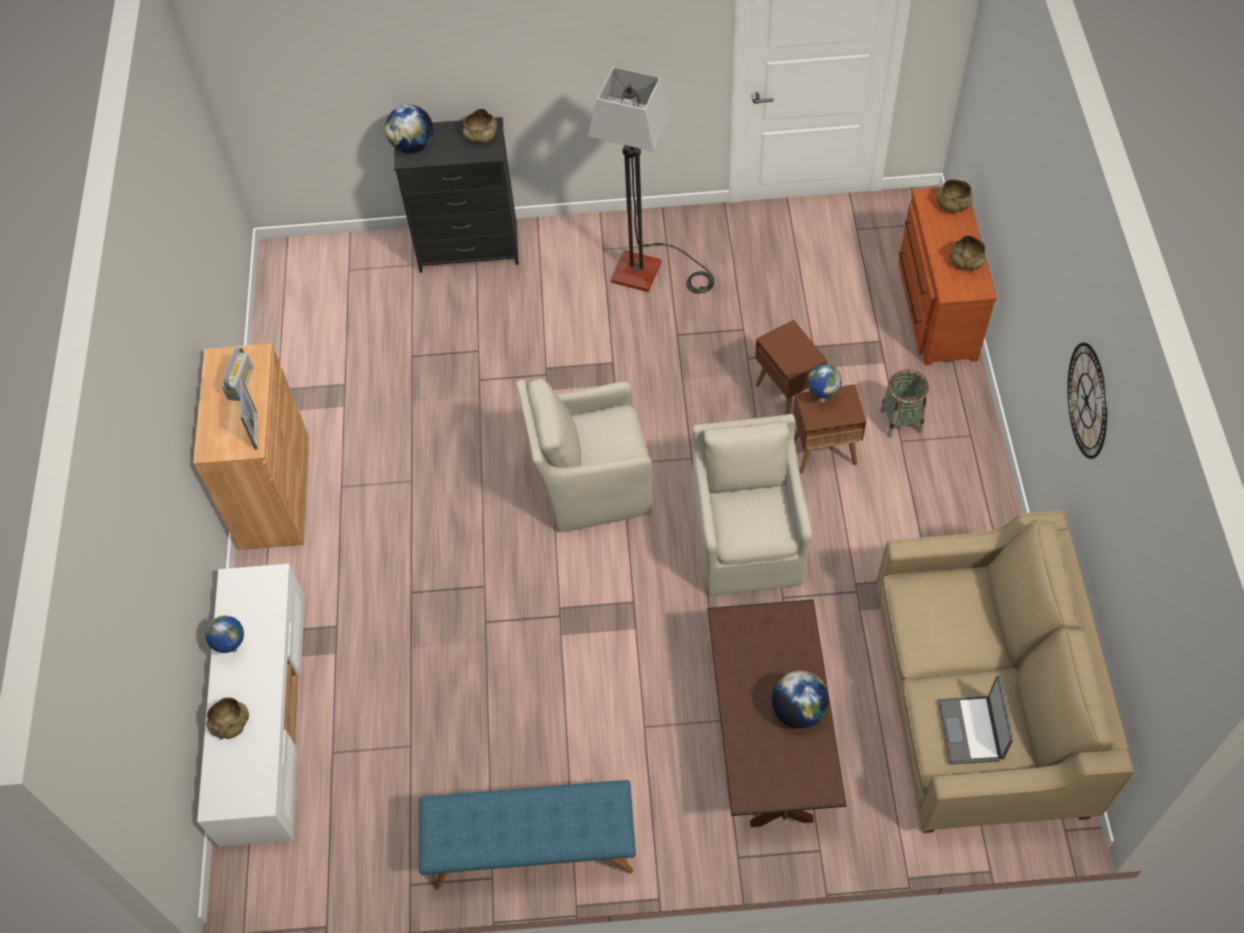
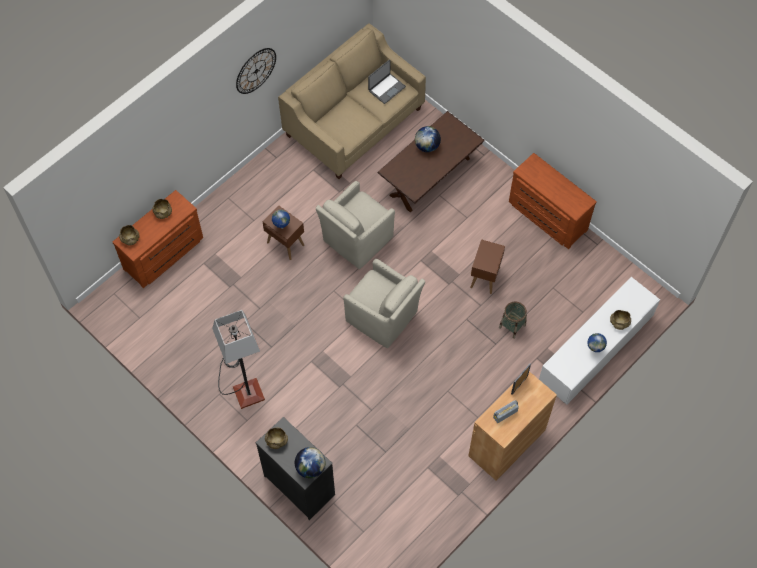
camera: 135 degrees left, 5 degrees up
(532, 850) = (546, 217): blue bench -> brown dresser
(786, 395) = (267, 278): brown side table -> brown side table (485, 278)
(901, 421) = (243, 227): basket -> basket (512, 326)

